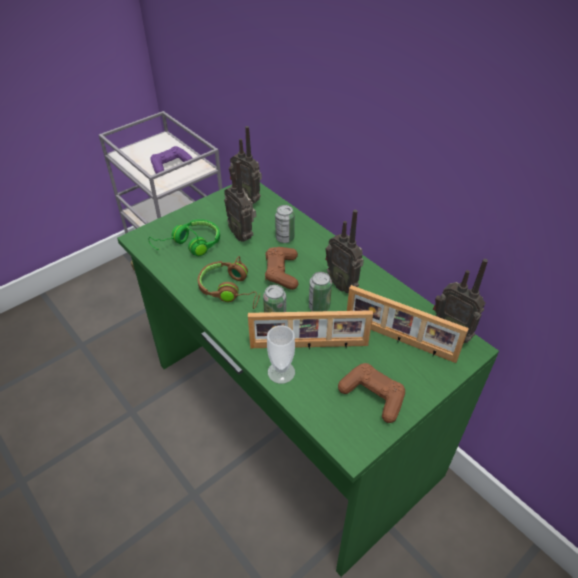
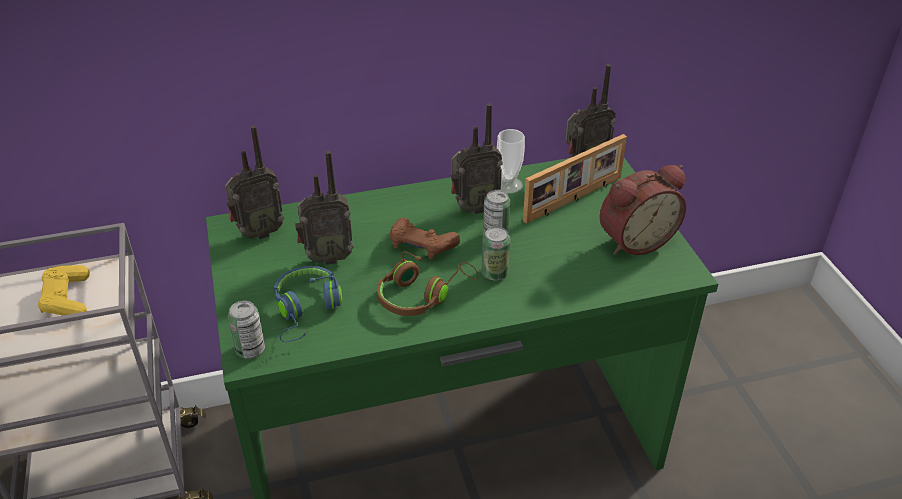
camera: 65 degrees left, 5 degrees down
(170, 166) = (67, 299): purple game controller -> yellow game controller
(189, 245) = (307, 310): green headphones -> blue headphones
(281, 372) = (573, 291): cup -> cup (508, 185)
(285, 238) = (363, 225): can -> can (250, 349)
(309, 346) = (548, 260): picture frame -> none
(373, 396) = (634, 240): brown game controller -> alarm clock

